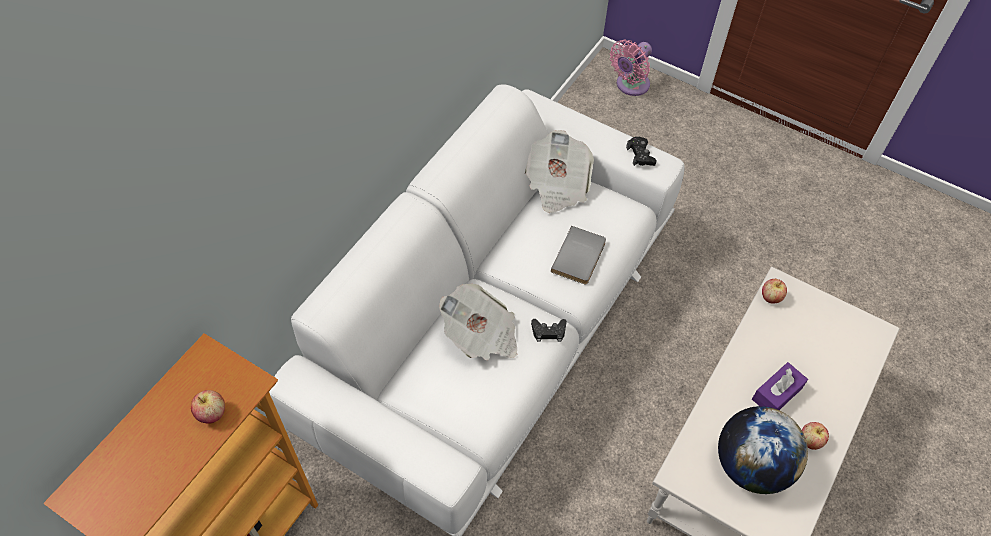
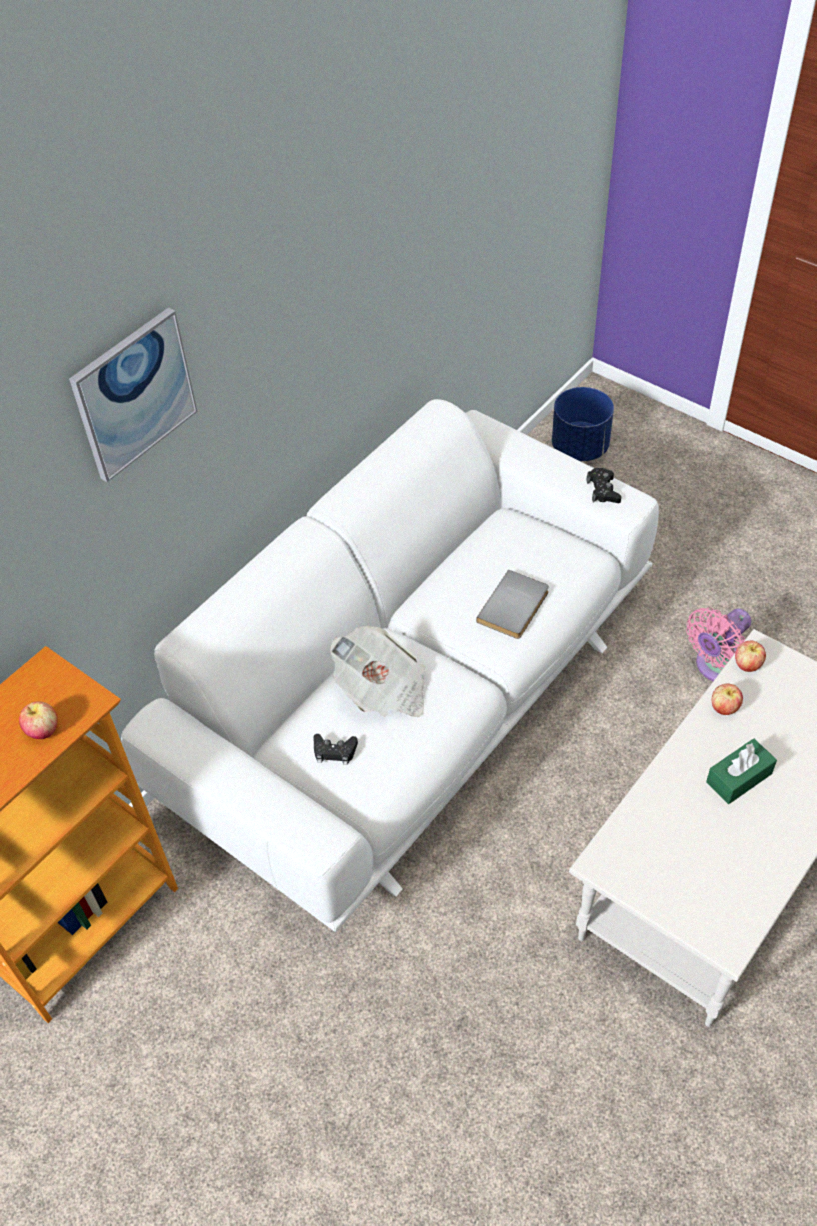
camera: 10 degrees right, 5 degrees down
(272, 110) = (134, 394): none -> picture
(548, 332) = (465, 691): black game controller -> black game controller (334, 751)
(557, 185) = (498, 523): newspaper -> none
(600, 110) = (580, 447): none -> blue planter
(630, 86) = (621, 419): pink fan -> pink fan (717, 666)
(751, 465) = (694, 859): globe -> none
(776, 394) = (739, 778): purple tissue box -> green tissue box
(810, 441) = (773, 835): apple -> apple (724, 708)

